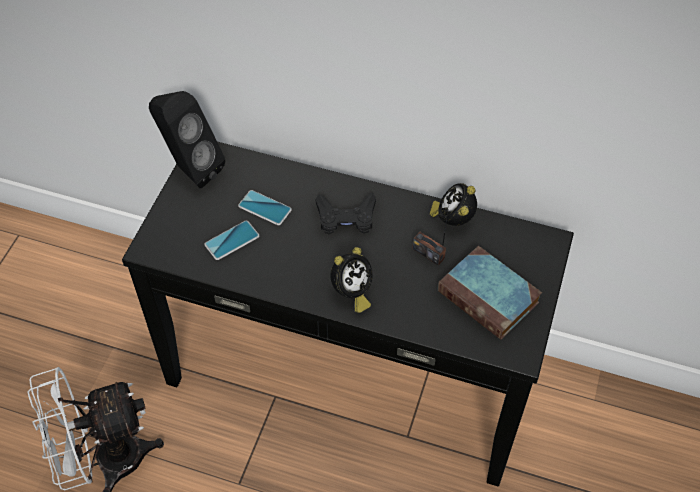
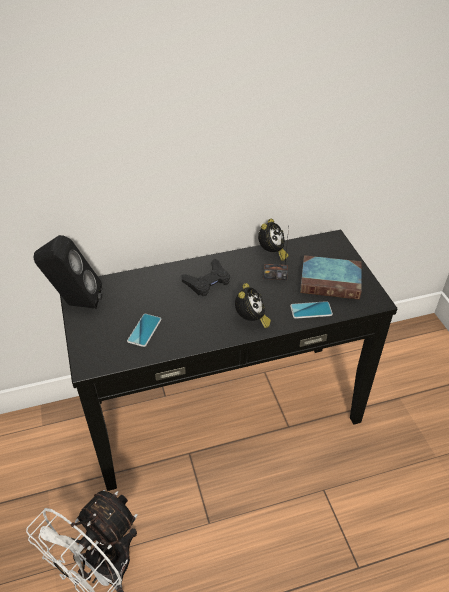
camera: 35 degrees left, 10 degrees down
(265, 208) = (149, 301): phone -> phone (311, 310)
(453, 220) = (271, 253): alarm clock -> alarm clock turned 135 degrees counterclockwise

